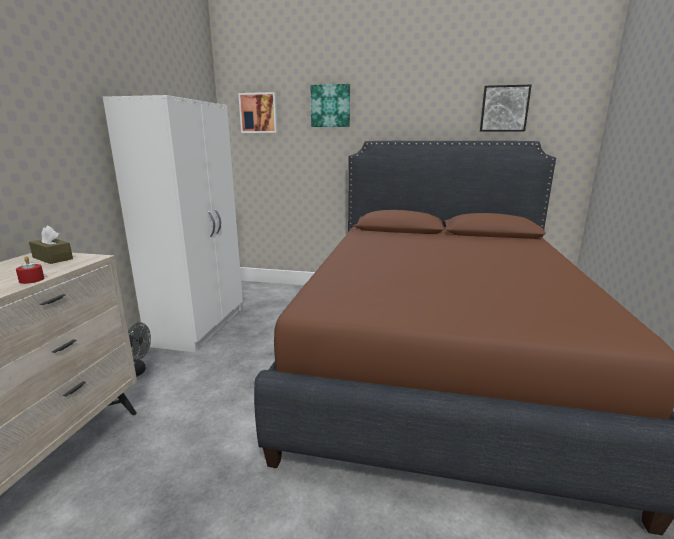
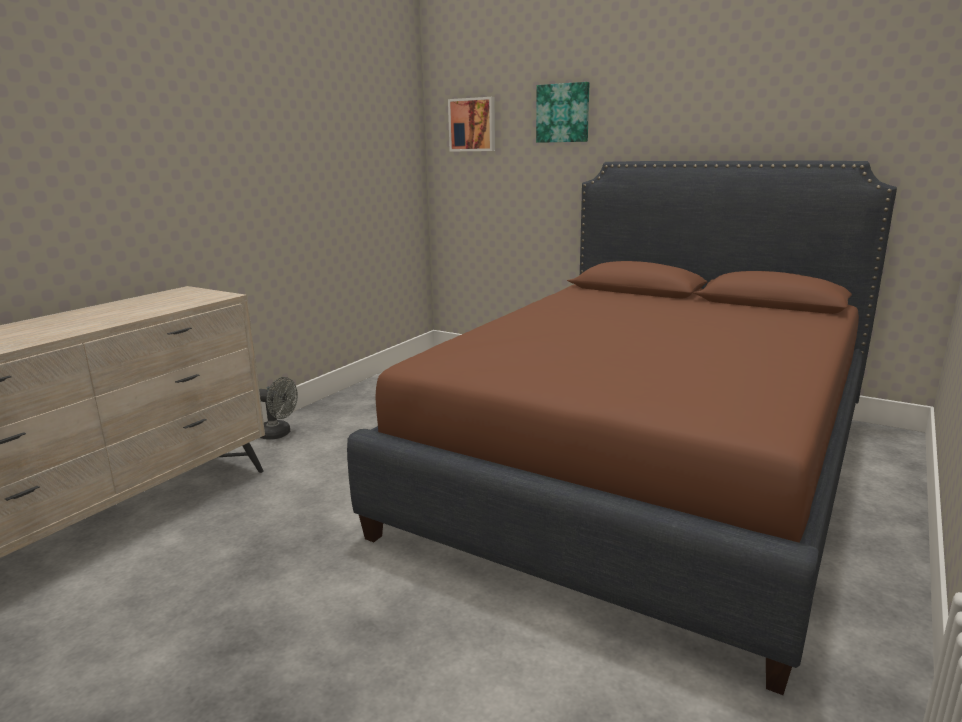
camera: 20 degrees right, 0 degrees up
(32, 280) = (163, 310): red candle -> none
(52, 258) = (192, 293): brown tissue box -> none
(200, 326) = (367, 397): white wardrobe -> none
(504, 109) = (815, 111): picture -> none

